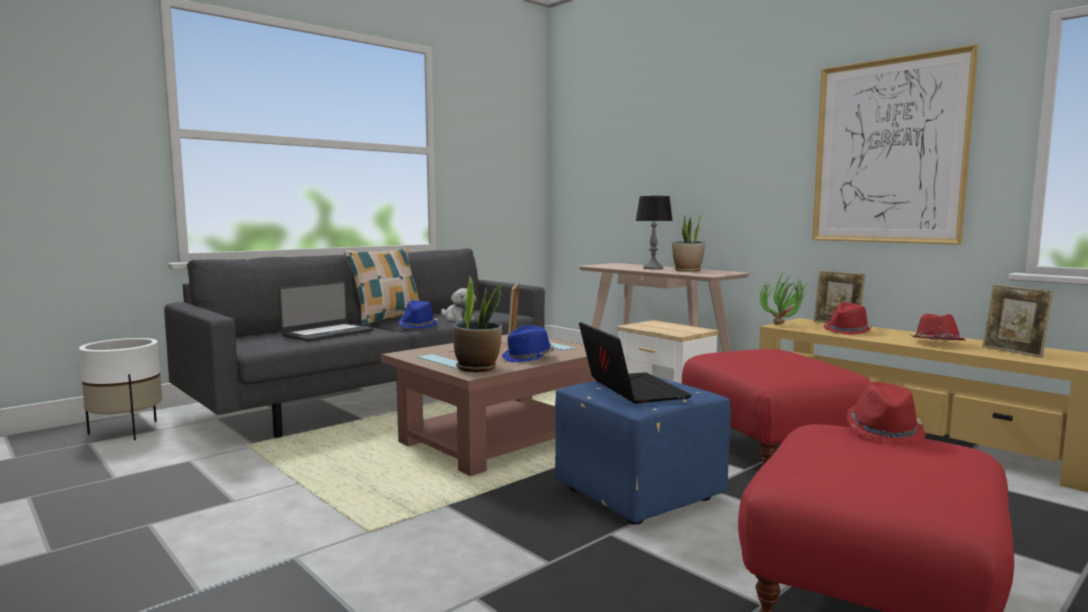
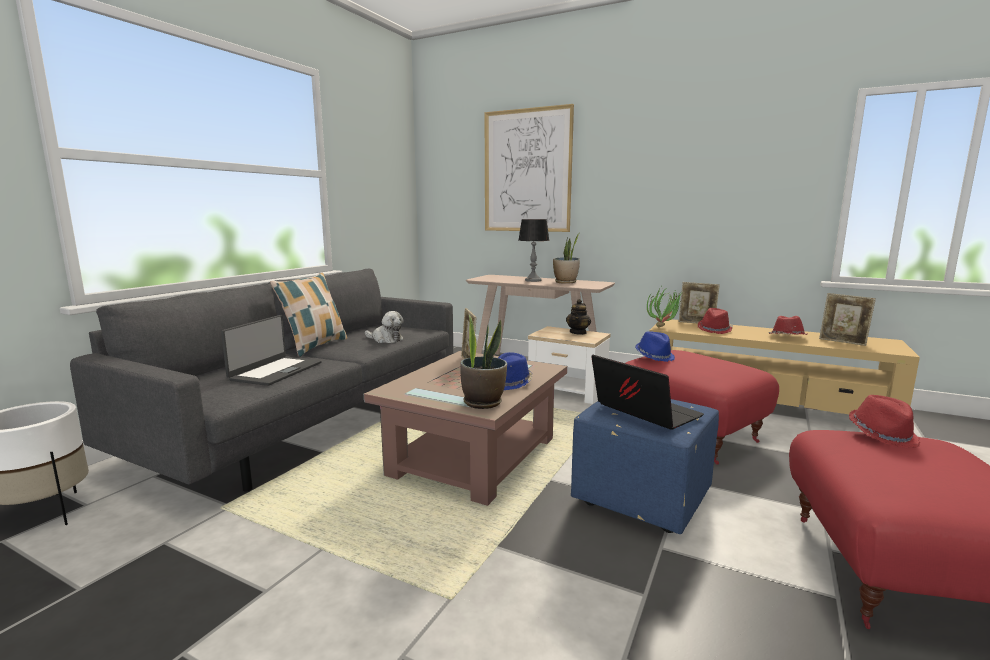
camera: 20 degrees left, 5 degrees up
(418, 325) = (358, 351): blue hat -> blue hat (654, 356)
(679, 327) = (578, 332): none -> teapot
(888, 151) = (730, 188): picture -> picture (527, 171)

